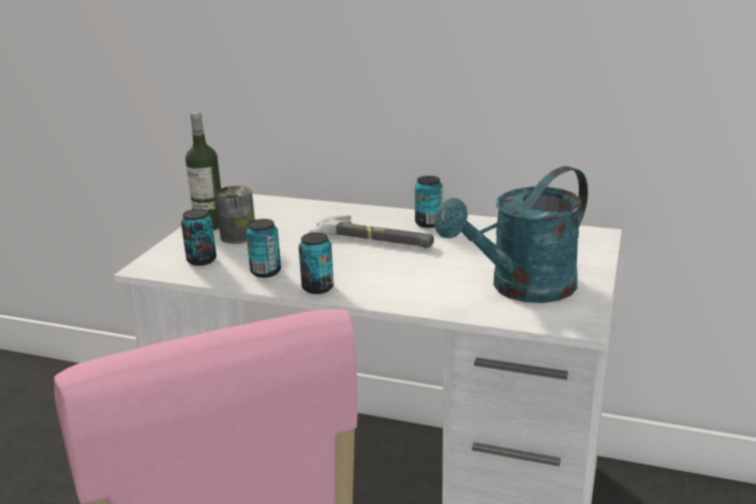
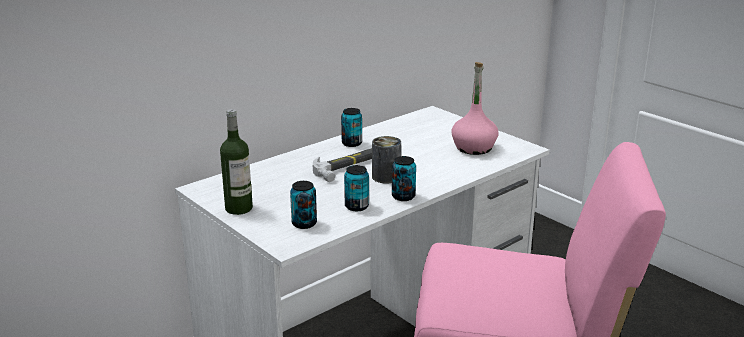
camera: 60 degrees left, 0 degrees up
(238, 236) = (279, 203): can -> can (386, 177)
(522, 289) = (474, 148): turquoise watering can -> pink bottle

